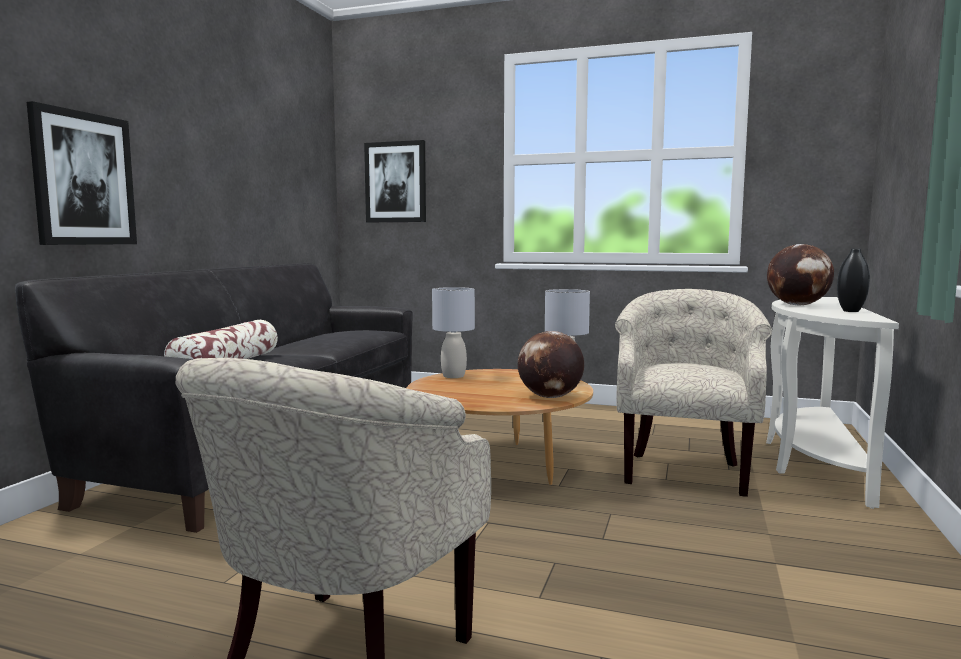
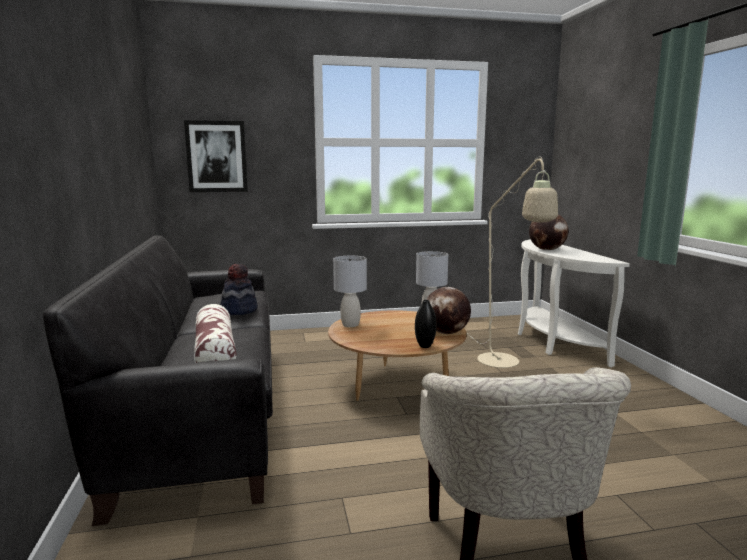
camera: 30 degrees left, 5 degrees up
(83, 179) = (55, 188): picture -> none
(327, 341) = (238, 310): none -> hat
(684, 471) = (503, 364): beige armchair -> beige floor lamp
(851, 311) = (585, 254): black vase -> black vase (425, 346)

